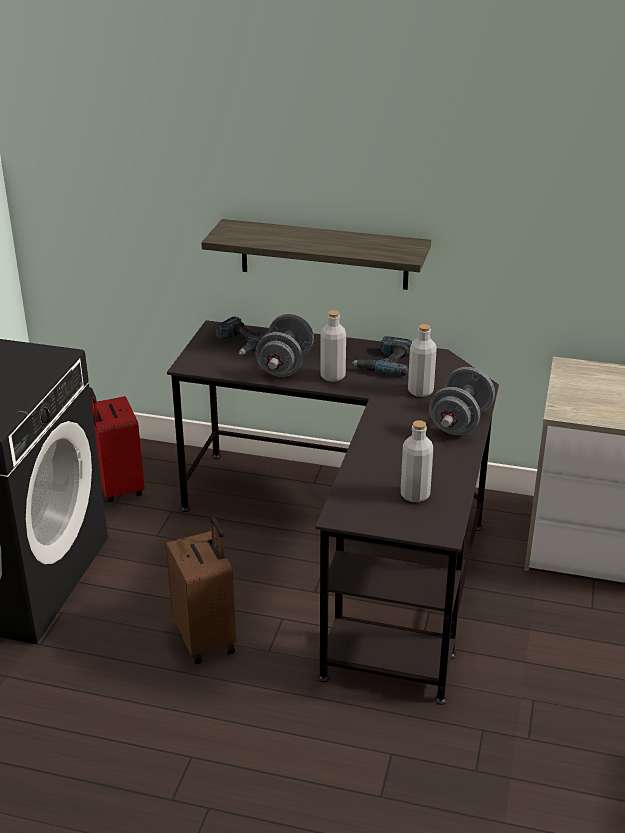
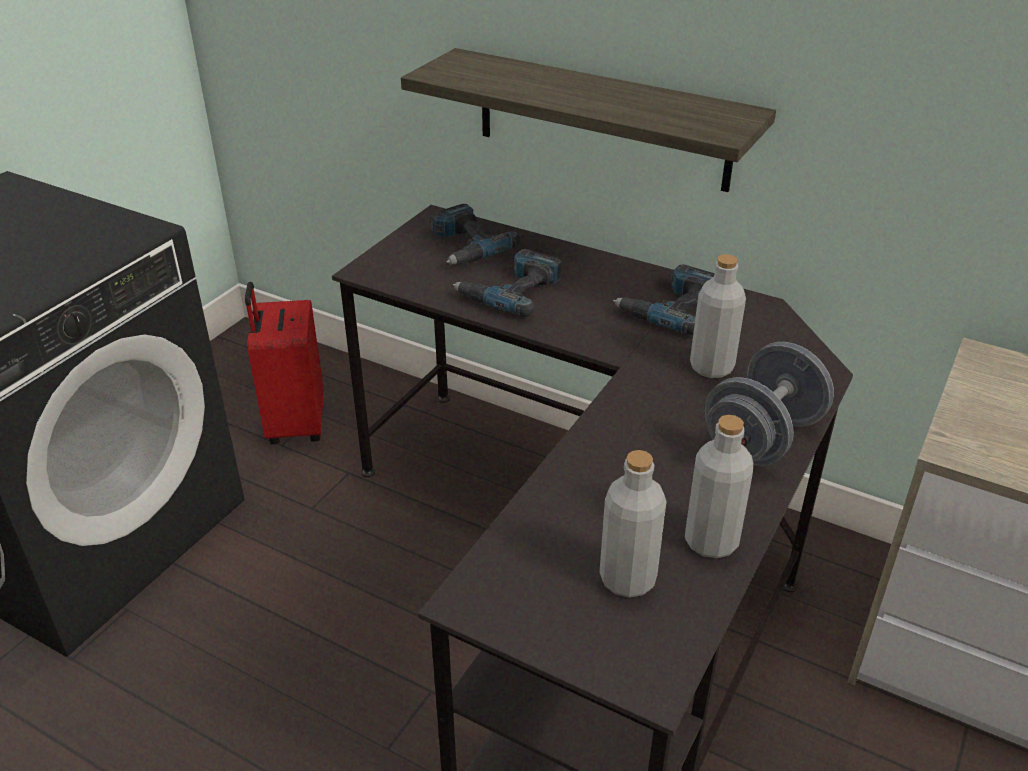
camera: 15 degrees right, 5 degrees up
(206, 638) = (304, 703): brown suitcase -> none
(285, 365) = (511, 290): grey dumbbell -> power drill
(332, 376) = (577, 319): grey bottle -> grey bottle (711, 541)

